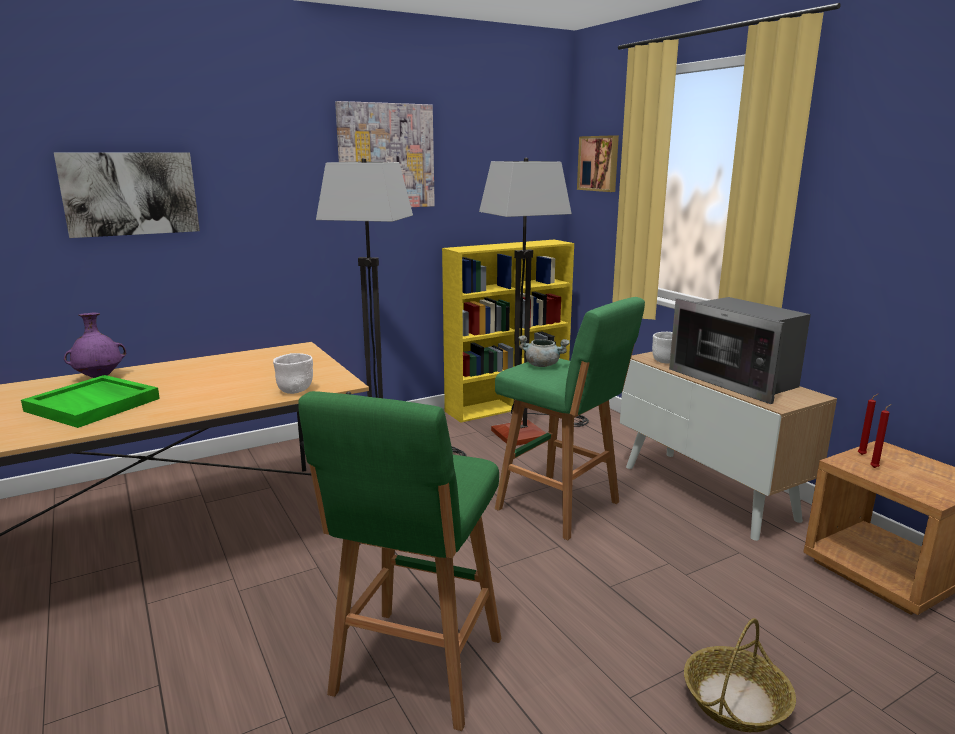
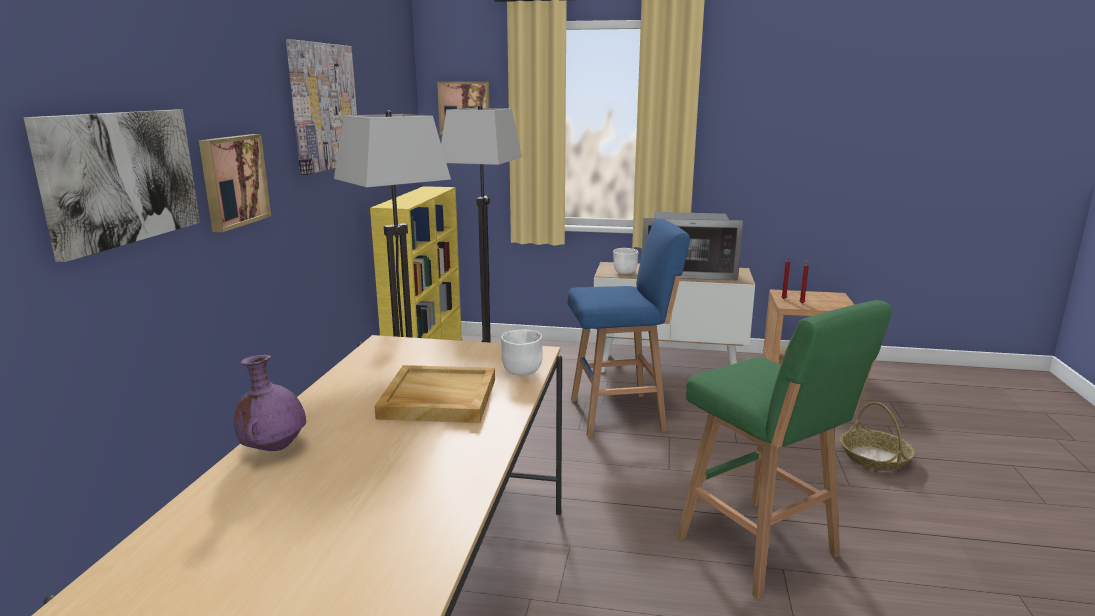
camera: 50 degrees left, 0 degrees up
(94, 404) = (387, 465): green tray -> none
(213, 385) = (437, 398): none -> beige tray
(249, 206) = (232, 181): none -> picture
(542, 365) = (600, 293): grey cooking pot -> none
(561, 507) = (620, 414): green stool -> blue stool

